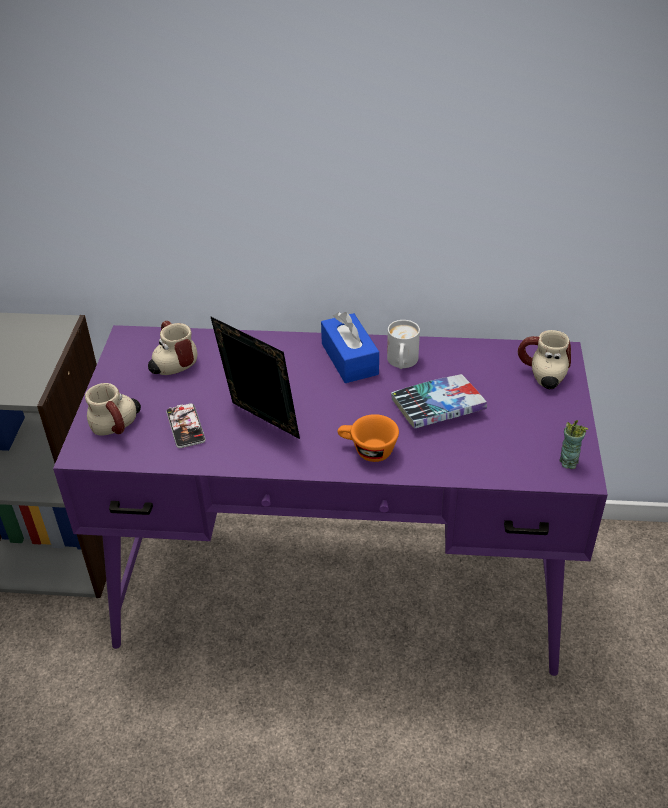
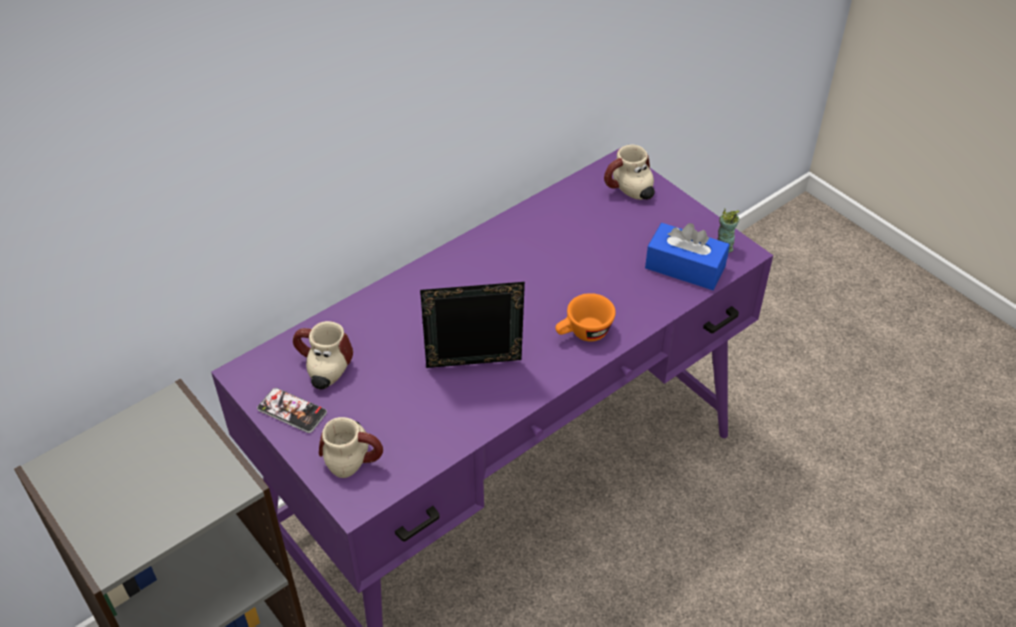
camera: 45 degrees left, 5 degrees up
(185, 426) = (414, 415): phone -> phone (292, 411)
(349, 359) = (472, 267): blue tissue box -> blue tissue box (685, 267)
(402, 363) = (517, 244): white mug -> none
(437, 407) = (589, 264): book -> none

